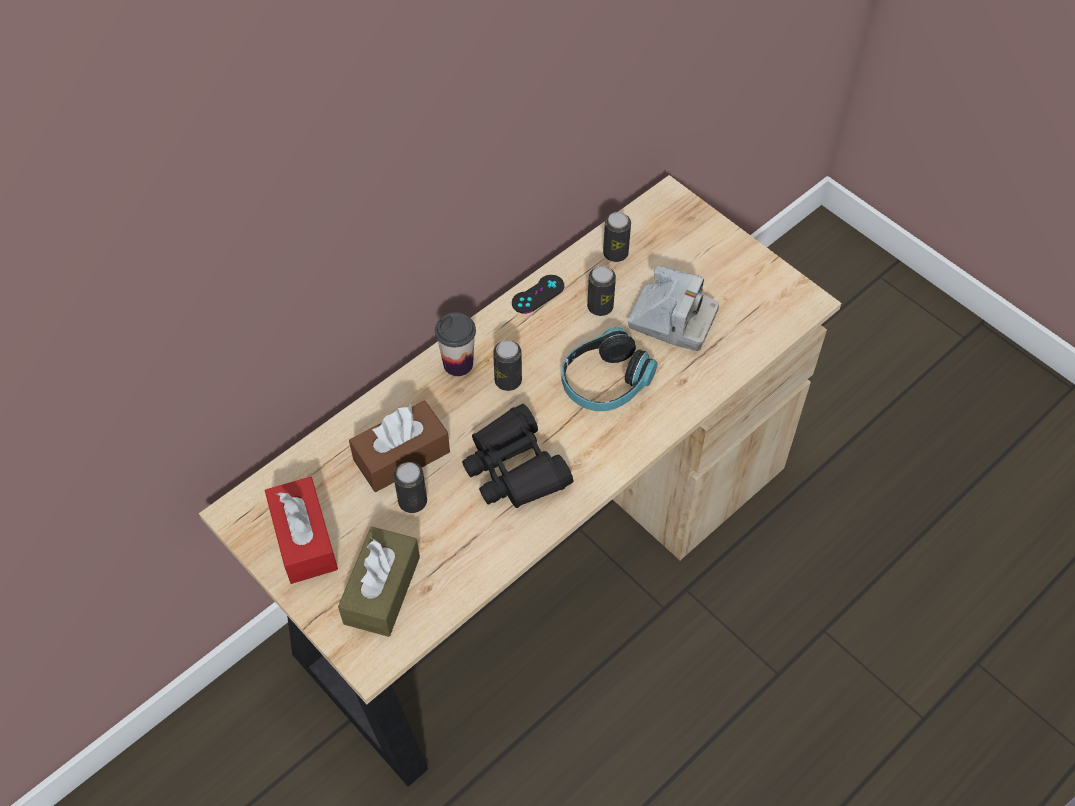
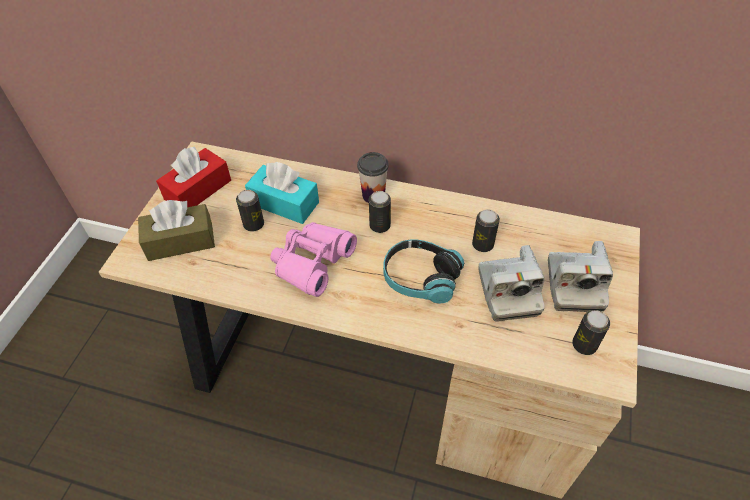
camera: 60 degrees right, 5 degrees down
(401, 456) = (284, 203): brown tissue box -> turquoise tissue box
(514, 468) = (312, 262): black binoculars -> pink binoculars
(538, 294) = (462, 207): black game controller -> none
(615, 253) = (537, 231): can -> can (584, 345)
(699, 266) = (574, 285): none -> camera

